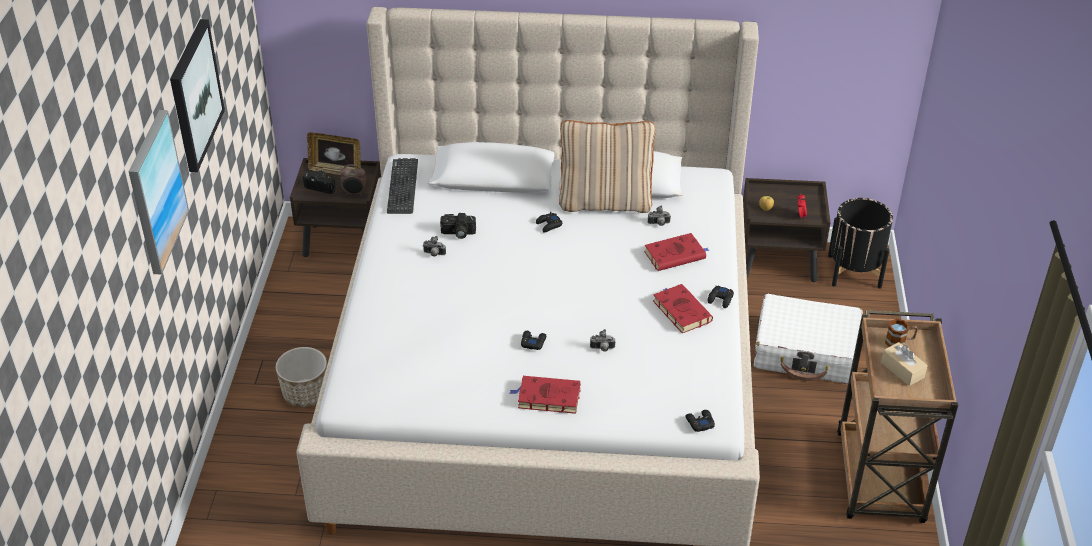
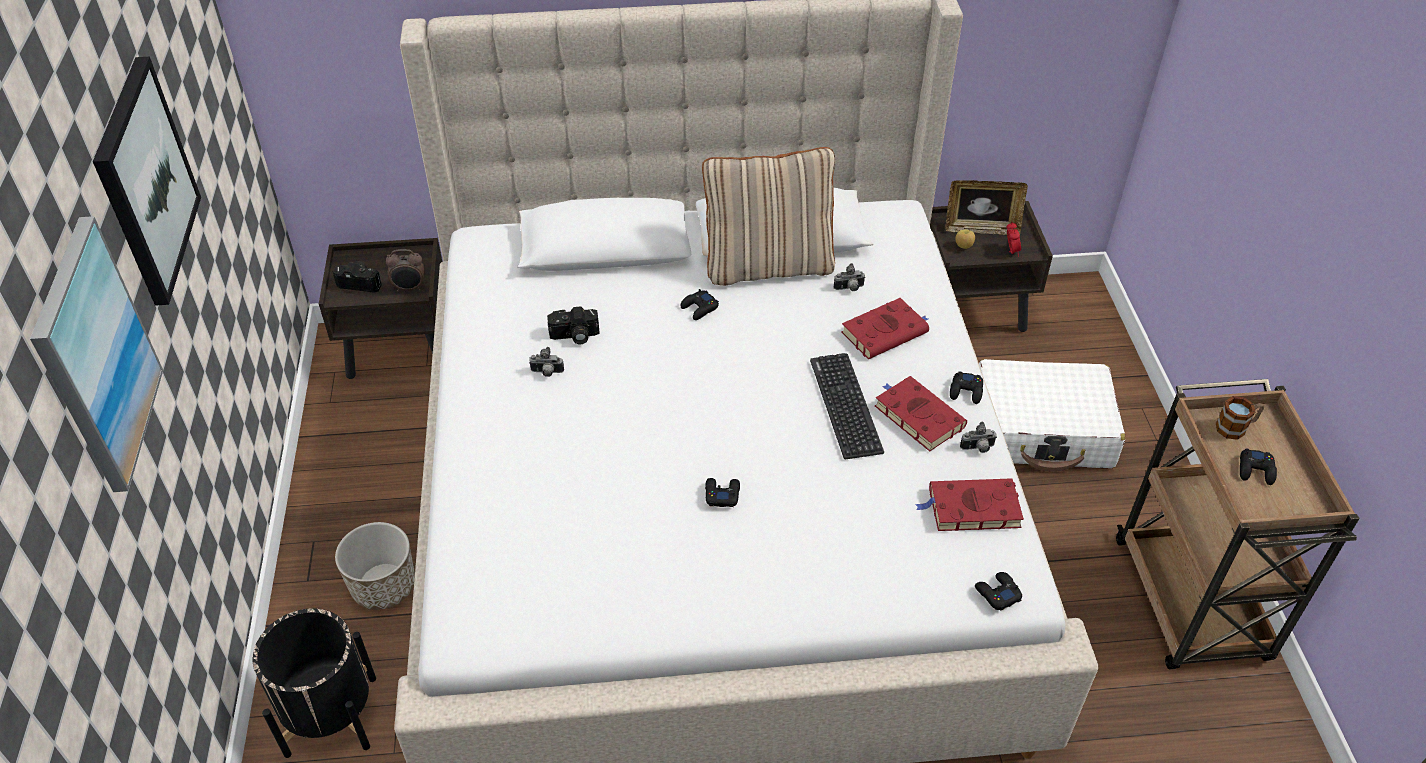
camera: 10 degrees left, 5 degrees up
(336, 171) = (378, 258): picture frame -> picture frame (981, 229)
(402, 186) = (481, 275): keyboard -> keyboard (845, 406)
(547, 397) = (765, 584): red book -> red book (971, 509)
(602, 349) = (824, 491): camera -> camera (978, 448)
(854, 271) = (1068, 311): black planter -> black planter (331, 716)
(902, 370) = (1256, 470): beige tissue box -> black game controller

